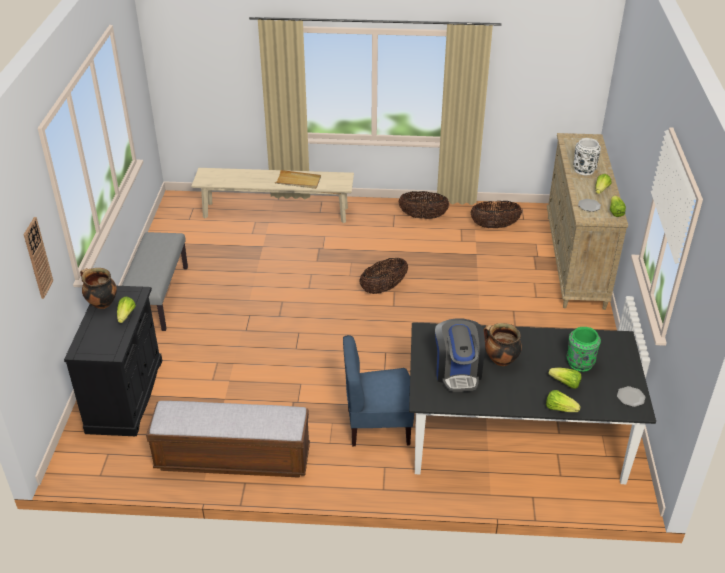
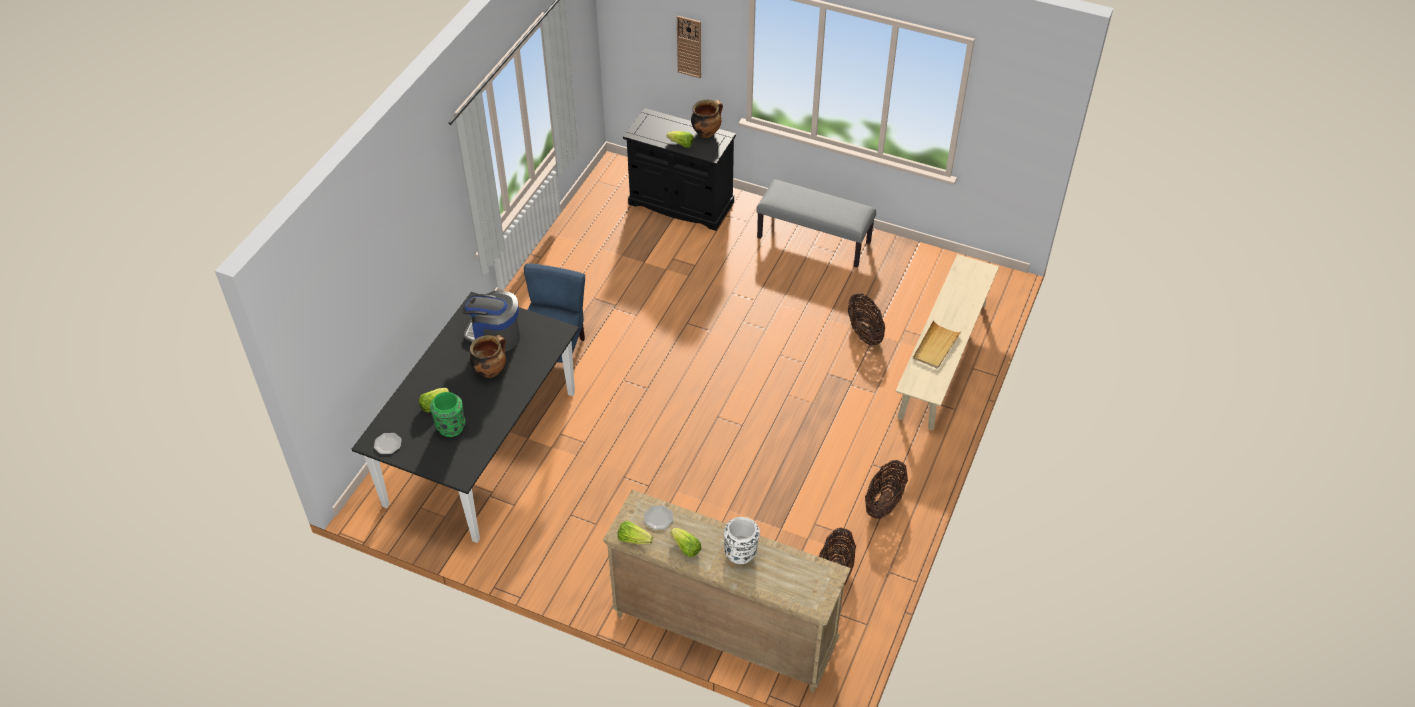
camera: 110 degrees right, 10 degrees up
(233, 458) = (570, 255): bench -> none
(383, 288) = (751, 417): basket -> basket (864, 332)
(560, 408) = (409, 388): lettuce -> none

